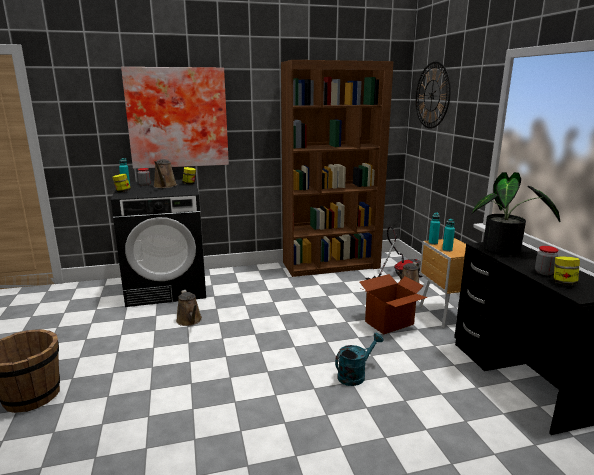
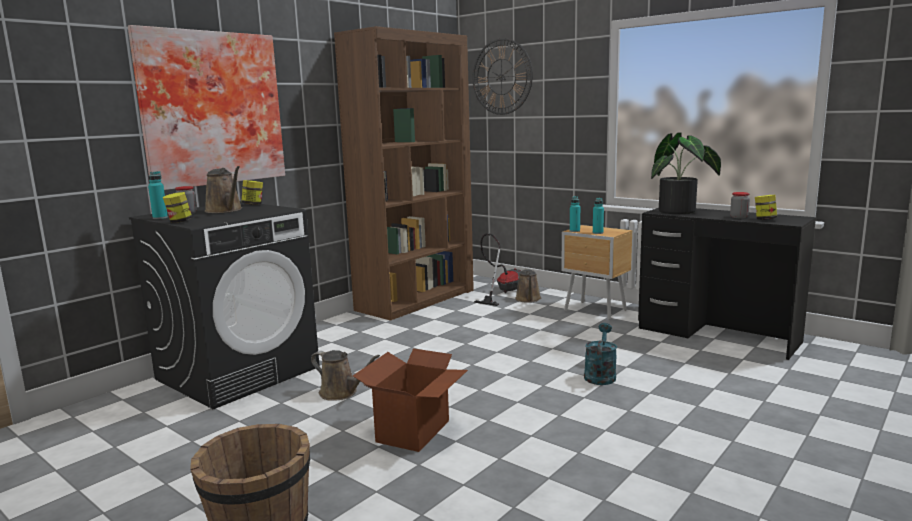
camera: 35 degrees left, 5 degrees down
(390, 323) = (560, 329): cardboard box -> cardboard box (414, 431)

